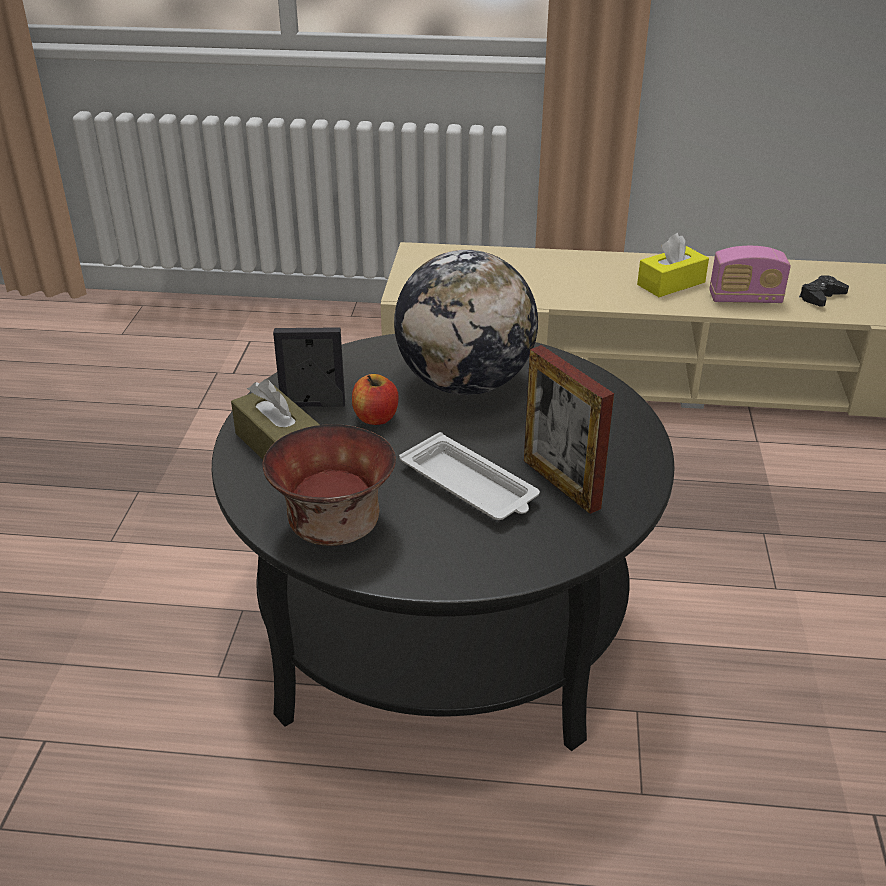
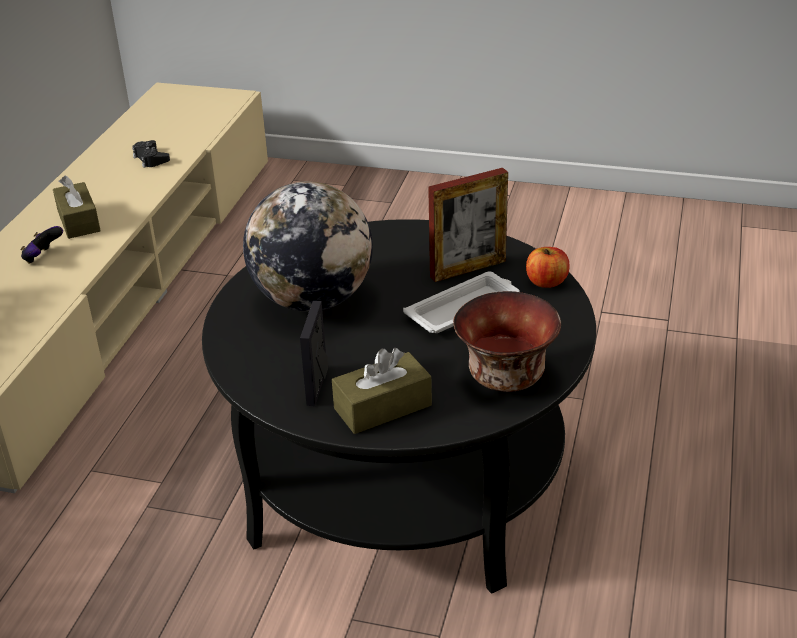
camera: 80 degrees left, 0 degrees up
(376, 417) = (352, 350): apple -> apple (546, 282)
(598, 279) = (43, 257): none -> game controller
(671, 283) = (78, 221): yellow tissue box -> brown tissue box
(745, 299) = (131, 191): radio -> none

